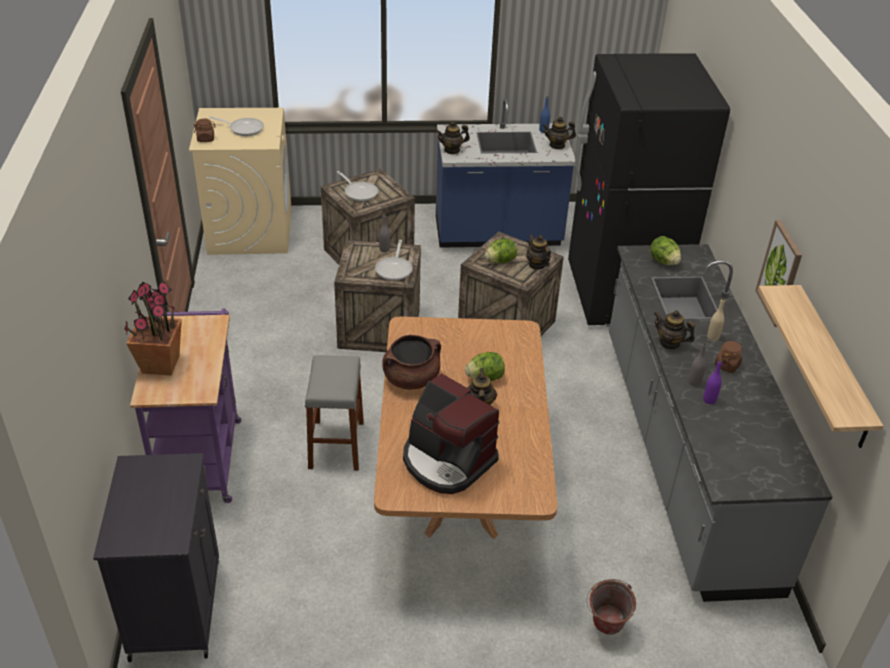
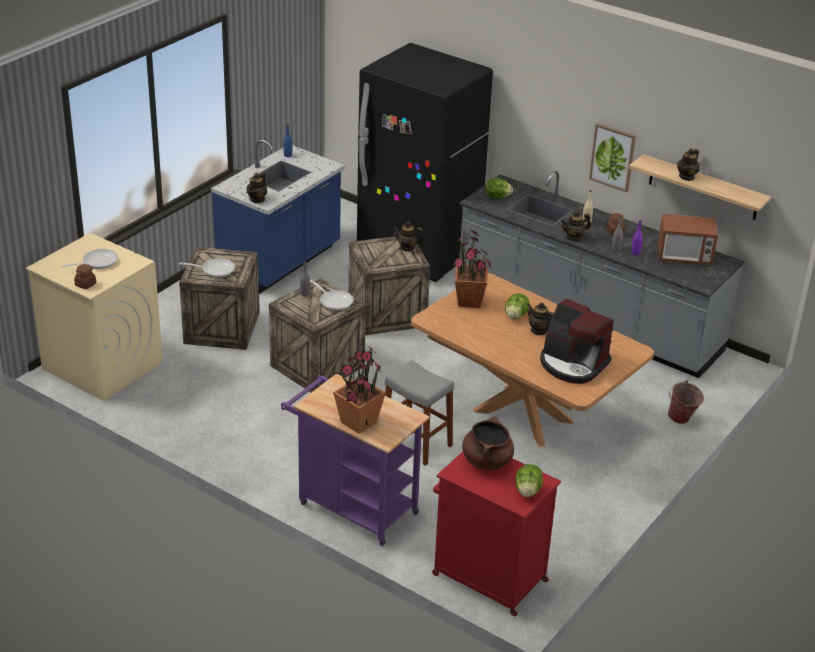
camera: 50 degrees left, 5 degrees down
(176, 606) = (487, 577): black cabinet -> red cabinet
(411, 379) = (483, 341): brown cooking pot -> brown cooking pot (486, 461)
(447, 461) = (572, 364): coffee machine -> coffee machine turned 45 degrees clockwise
(470, 337) = (469, 301): none -> potted plant
(500, 261) = (384, 258): lettuce -> lettuce (528, 491)
(557, 145) = (314, 160): teapot -> teapot (687, 177)
(760, 441) = (684, 257): none -> microwave

